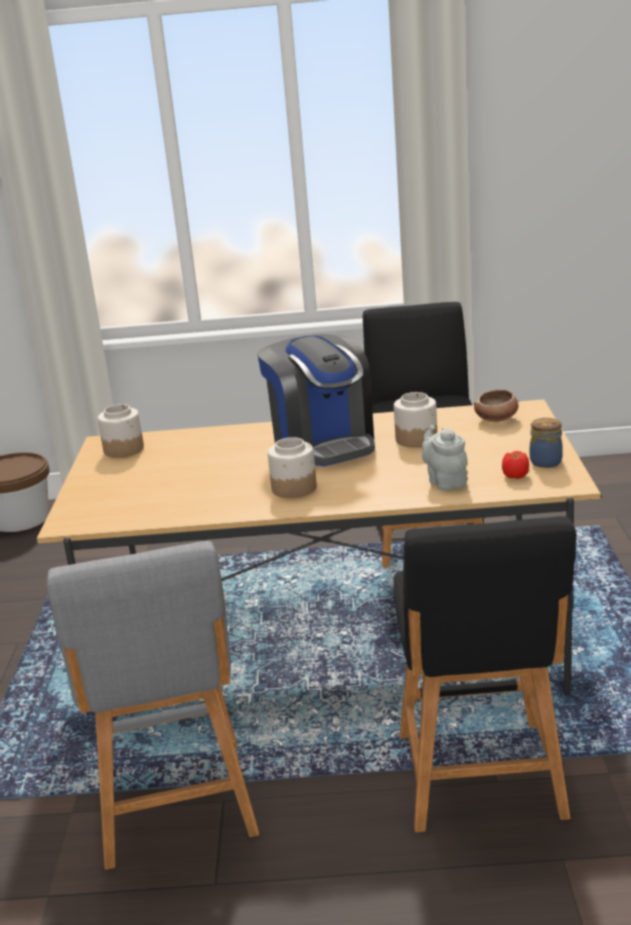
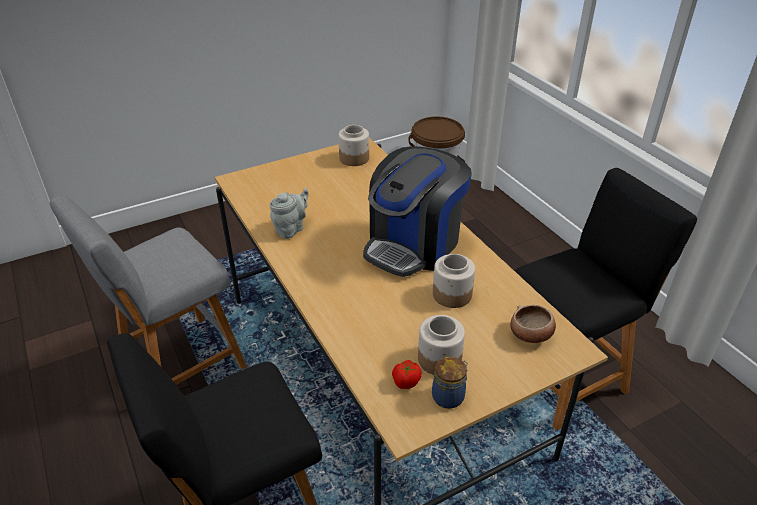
camera: 60 degrees right, 15 degrees up
(293, 488) = (324, 257): jar -> jar (439, 359)
(445, 481) = (373, 338): grey teapot -> grey teapot (291, 229)

